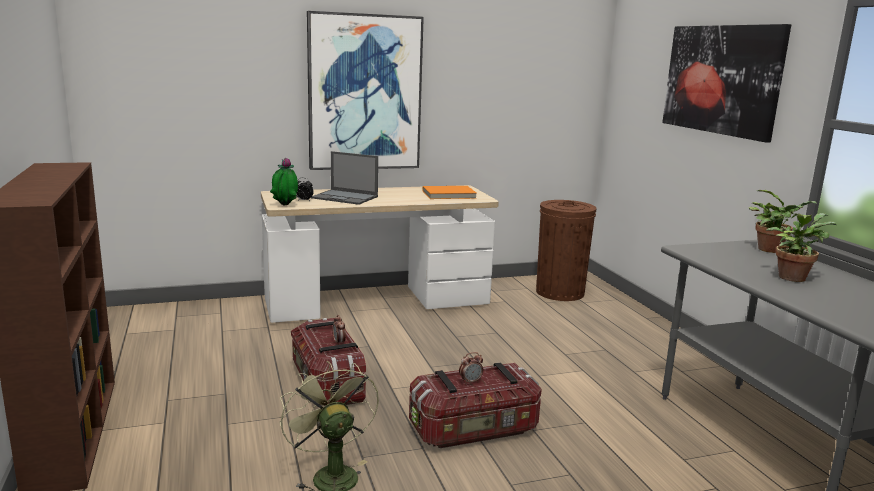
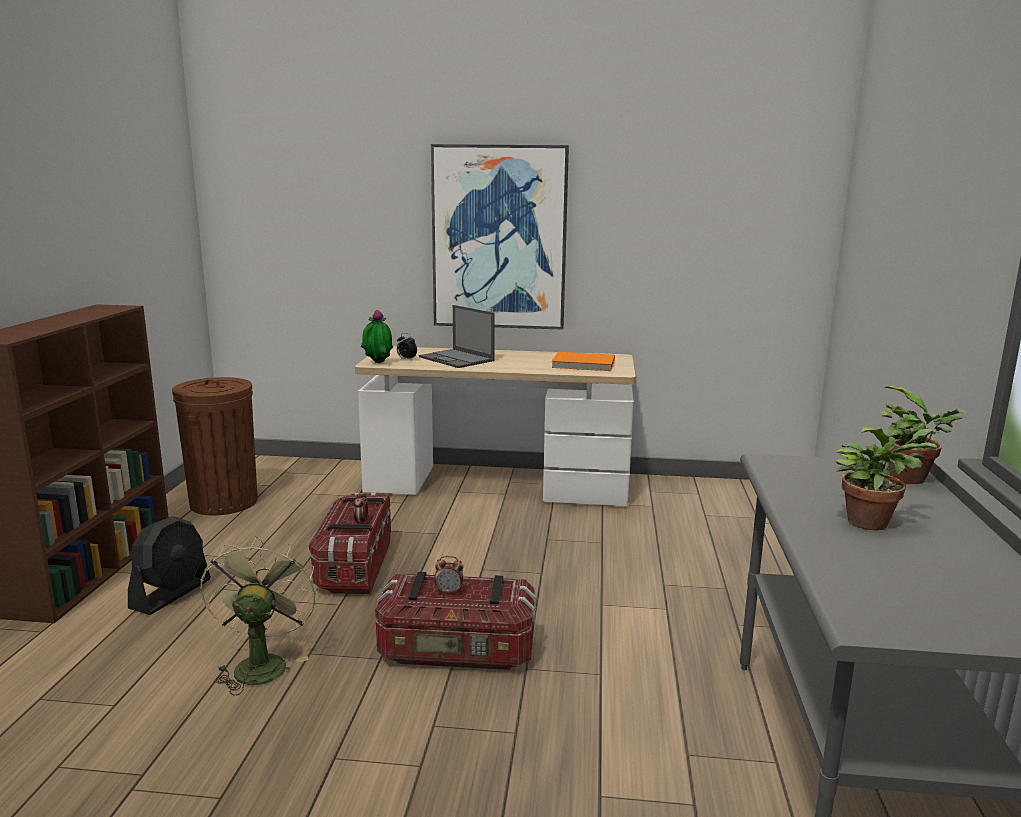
camera: 25 degrees right, 0 degrees up
(182, 437) = (171, 594): none -> black fan
(560, 292) = (738, 505): brown trash can -> brown trash can (224, 502)
(721, 79) = (929, 220): picture -> none

